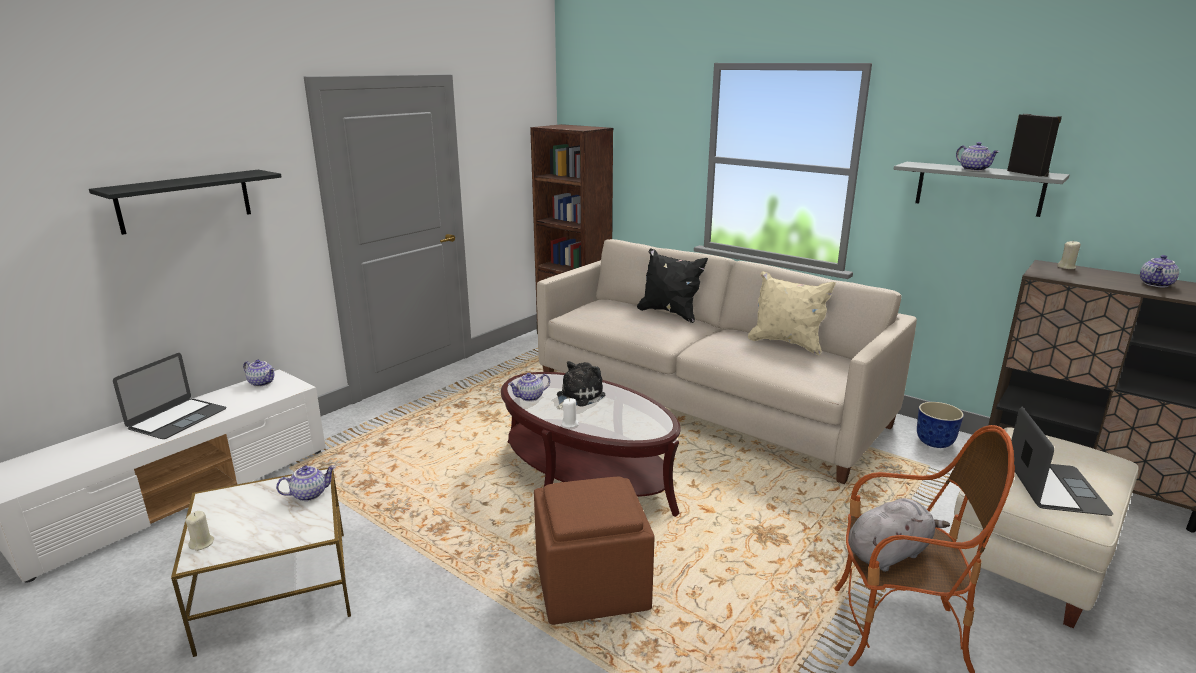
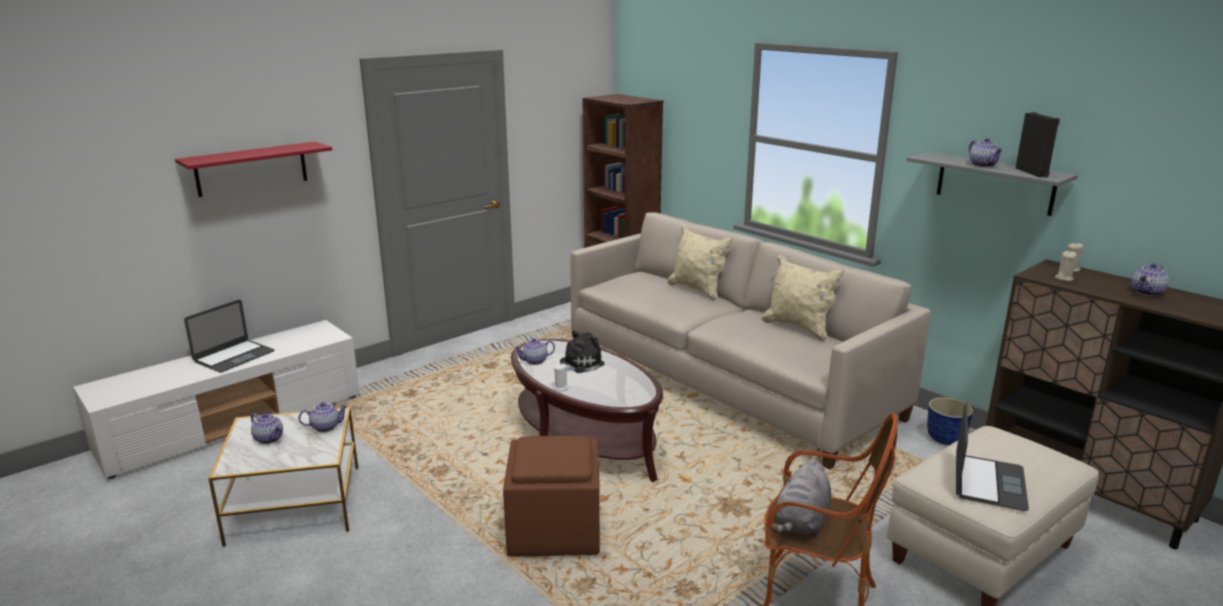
camera: 10 degrees right, 0 degrees up
(185, 201) = (251, 169): black shelf -> red shelf
(202, 543) = (235, 456): beige candle -> beige candle (1063, 278)
(262, 382) = (309, 331): teapot -> teapot (269, 439)
(670, 313) = (697, 290): black pillow -> beige pillow
(889, 553) = (801, 522): grey plush toy -> grey plush toy turned 135 degrees clockwise

